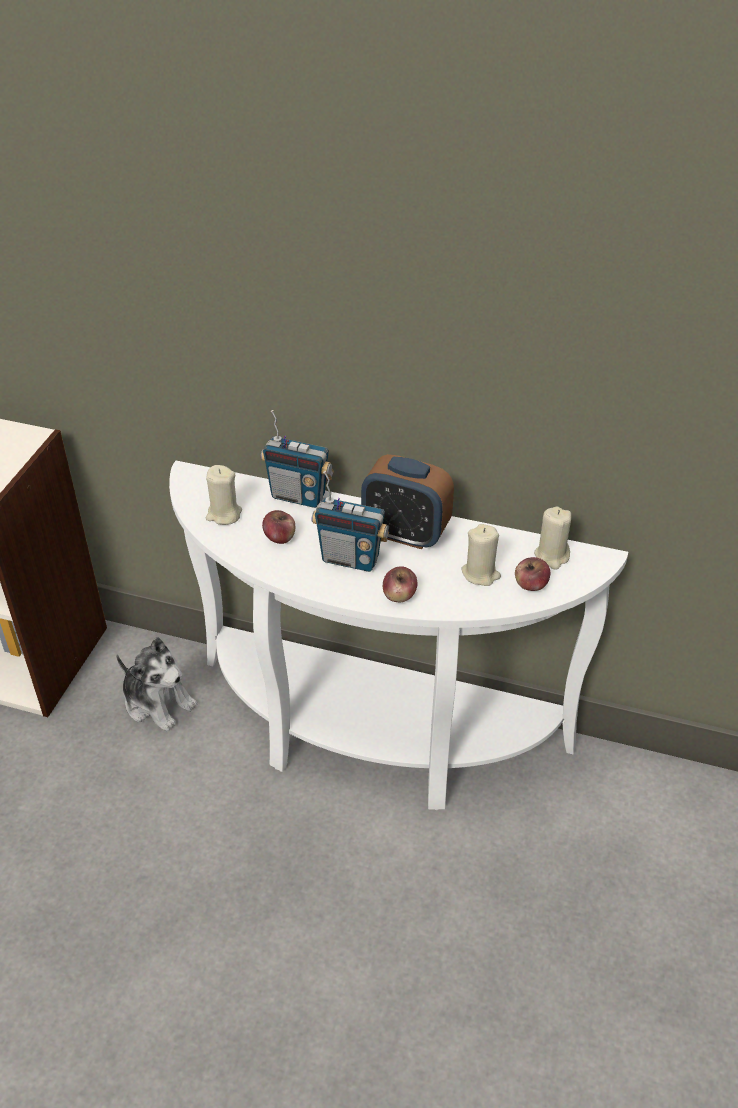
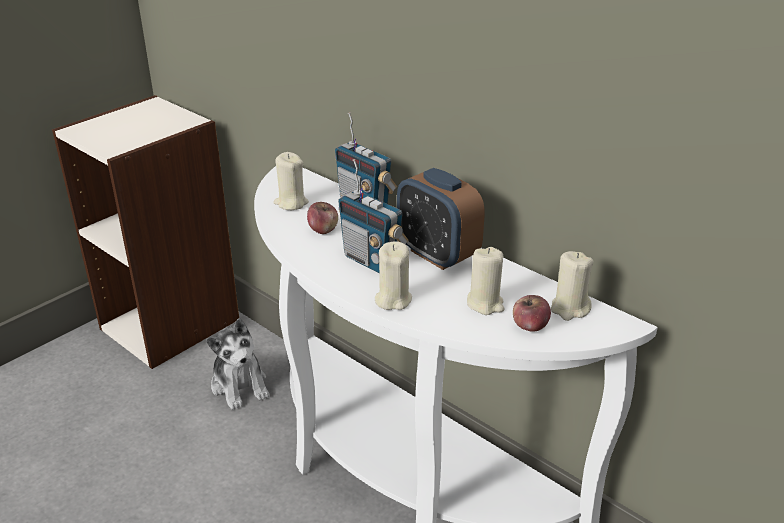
camera: 25 degrees right, 10 degrees down
(399, 596) = (393, 299): apple -> beige candle

